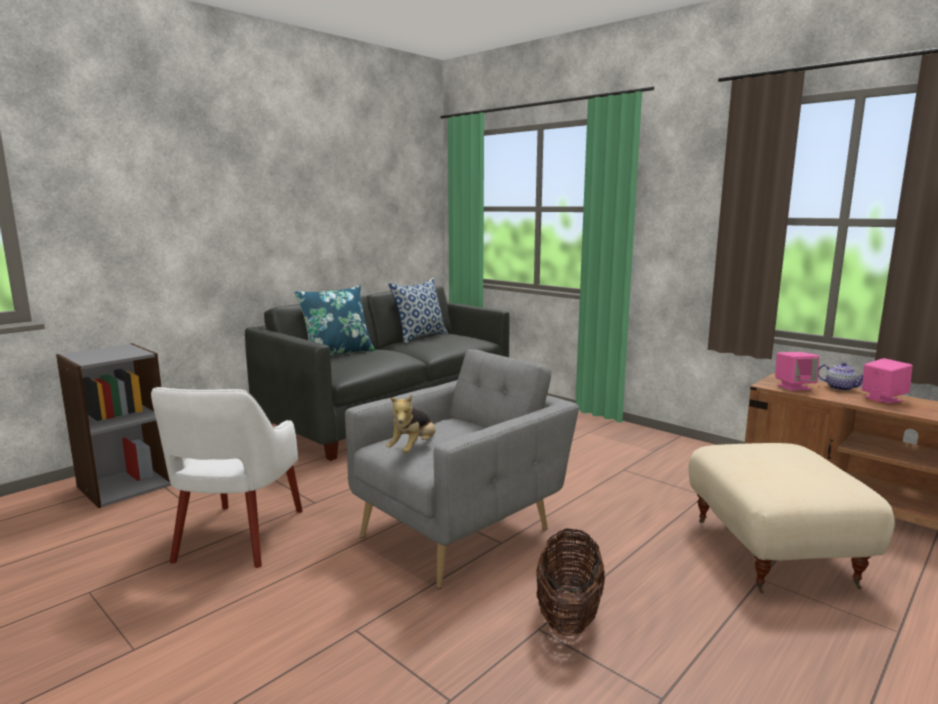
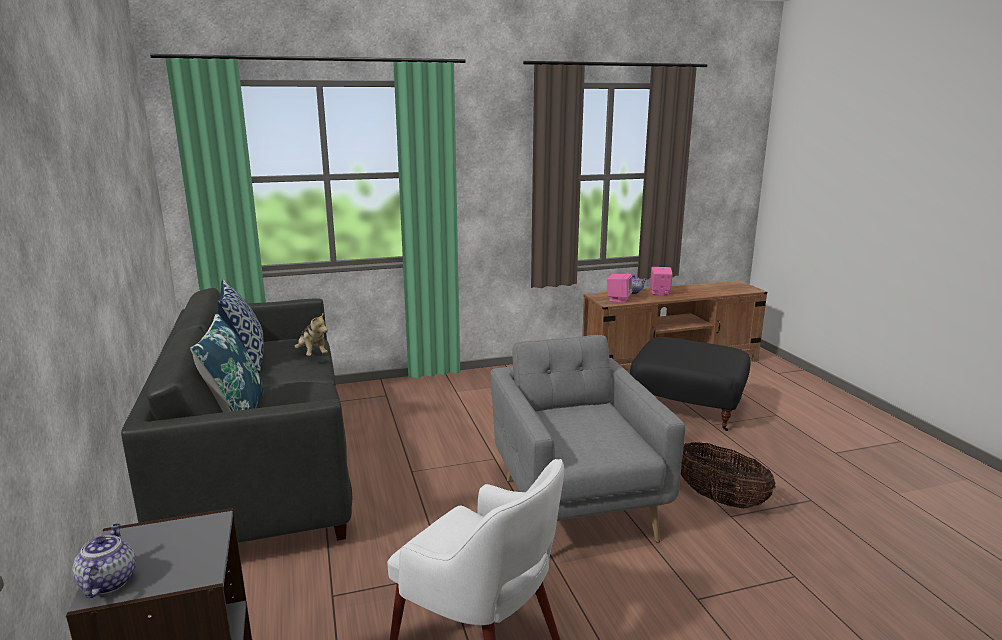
camera: 60 degrees left, 5 degrees up
(82, 352) = (108, 581): none -> teapot
(413, 449) = (597, 445): plush toy -> plush toy (312, 354)
(775, 552) = (687, 408): beige ottoman -> black ottoman

